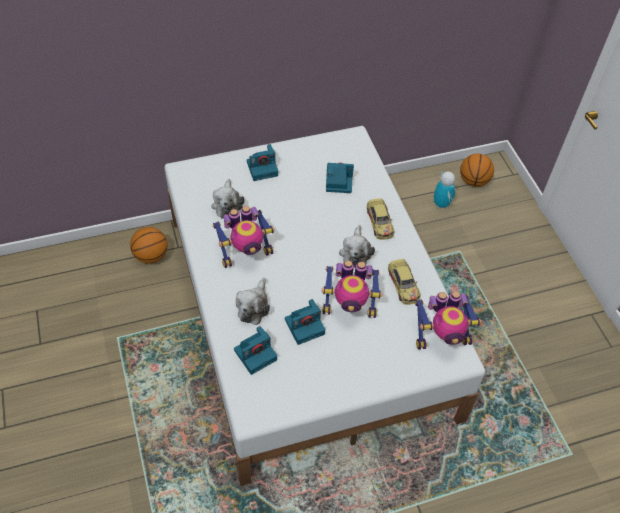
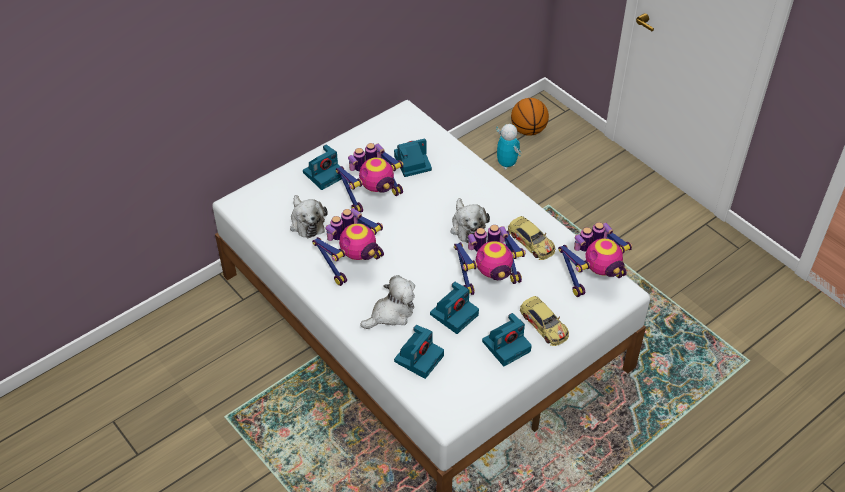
camera: 20 degrees left, 5 degrees down
(151, 256) = (216, 318): basketball -> none
(253, 306) = (391, 313): plush toy -> plush toy turned 120 degrees counterclockwise
(291, 201) = (373, 198): none -> toy robot
(334, 371) = (507, 345): none -> camera
(379, 222) = (476, 189): toy car -> toy car (544, 324)

